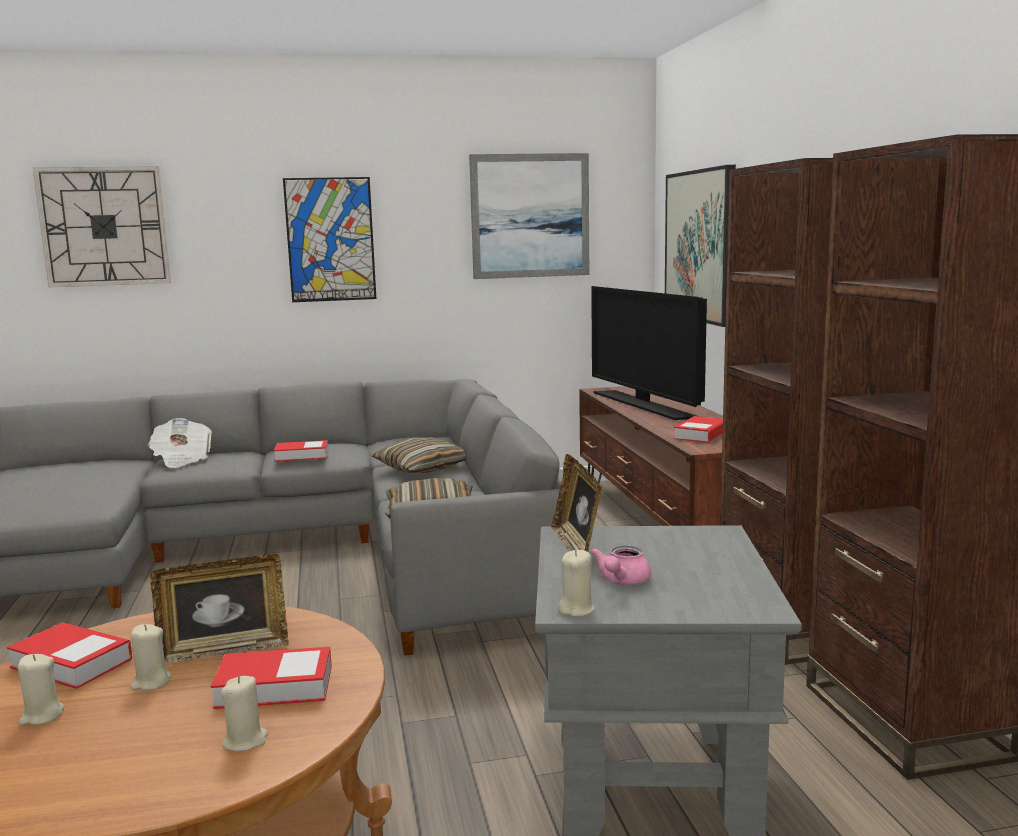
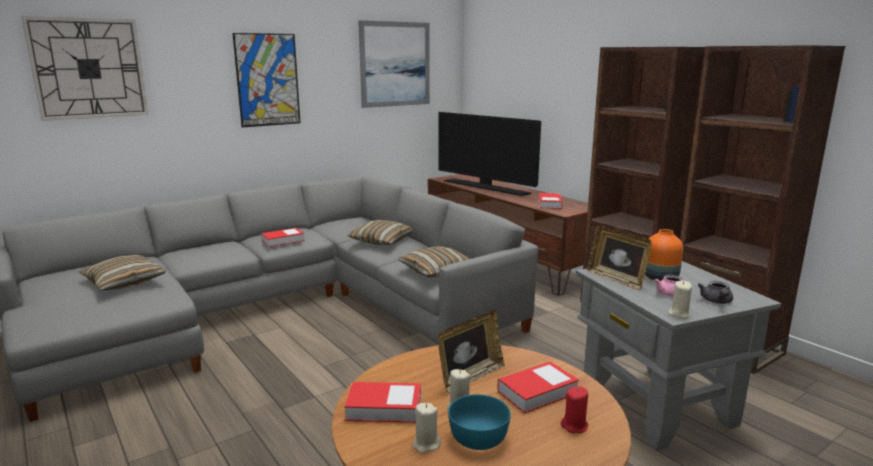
camera: 25 degrees left, 5 degrees up
(71, 483) = (124, 282): none -> pillow
(108, 723) = (477, 437): none -> turquoise bowl
(182, 459) = (190, 253): newspaper -> none
(245, 741) = (574, 426): beige candle -> red candle
(654, 555) = (661, 278): none -> orange vase
(680, 602) = (716, 301): none -> grey teapot
(700, 246) = (514, 87): picture -> none

